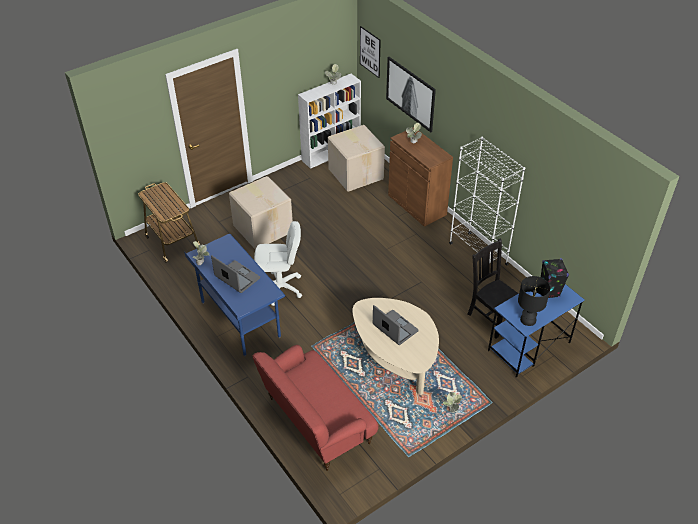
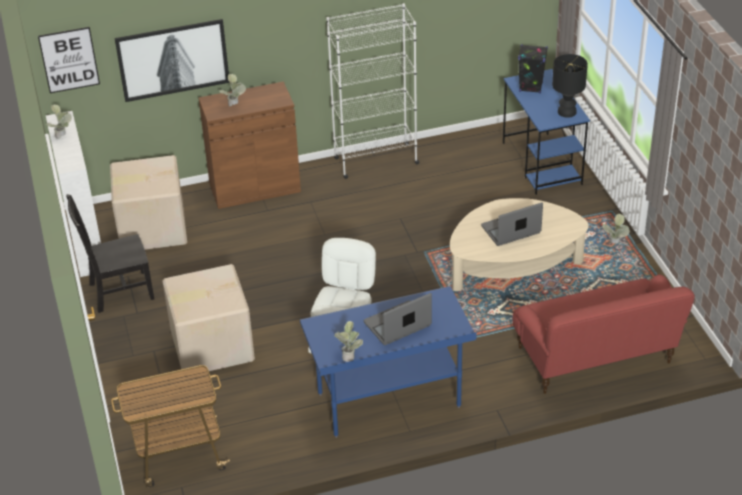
camera: 70 degrees left, 5 degrees down
(492, 317) = (485, 177): black chair -> black chair (119, 292)

